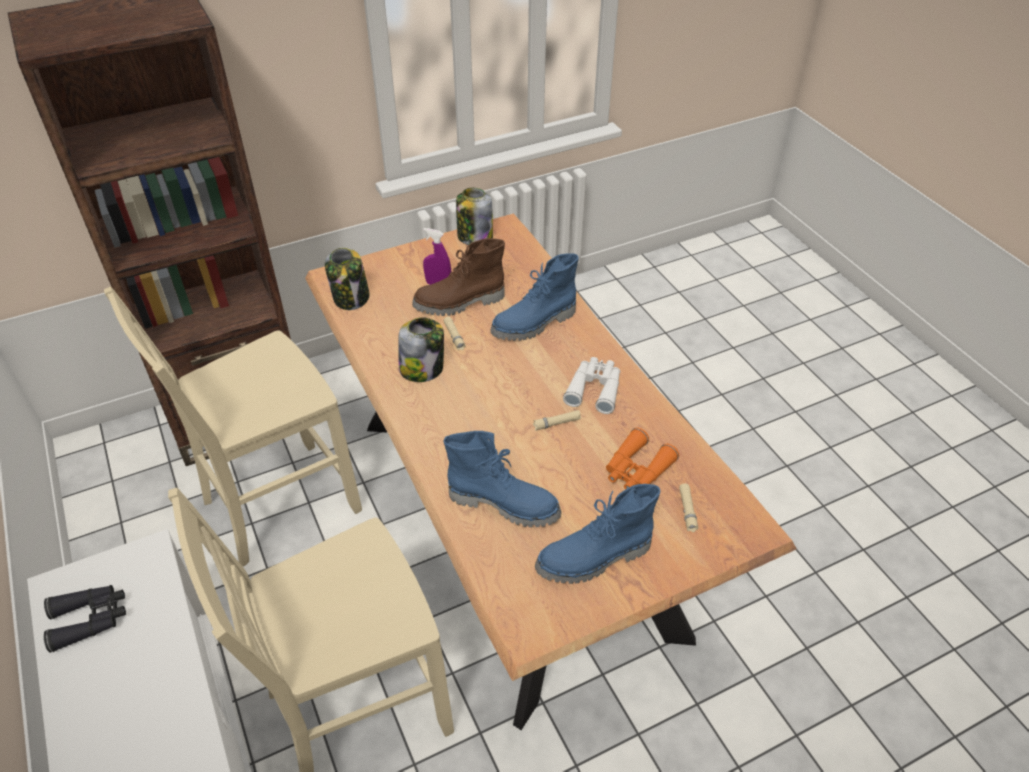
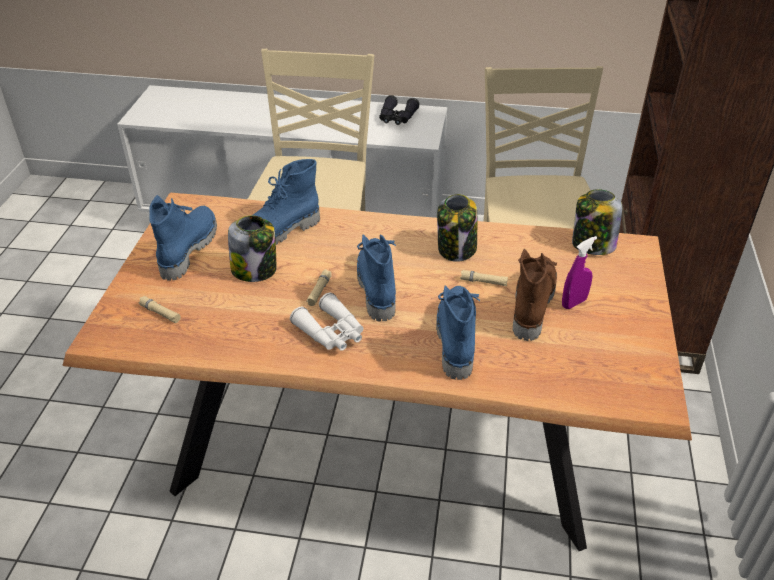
camera: 125 degrees right, 5 degrees down
(474, 237) = (650, 365): jar -> jar (255, 270)
(517, 392) = (376, 286): none -> blue boot
(636, 470) = (225, 308): orange binoculars -> none

